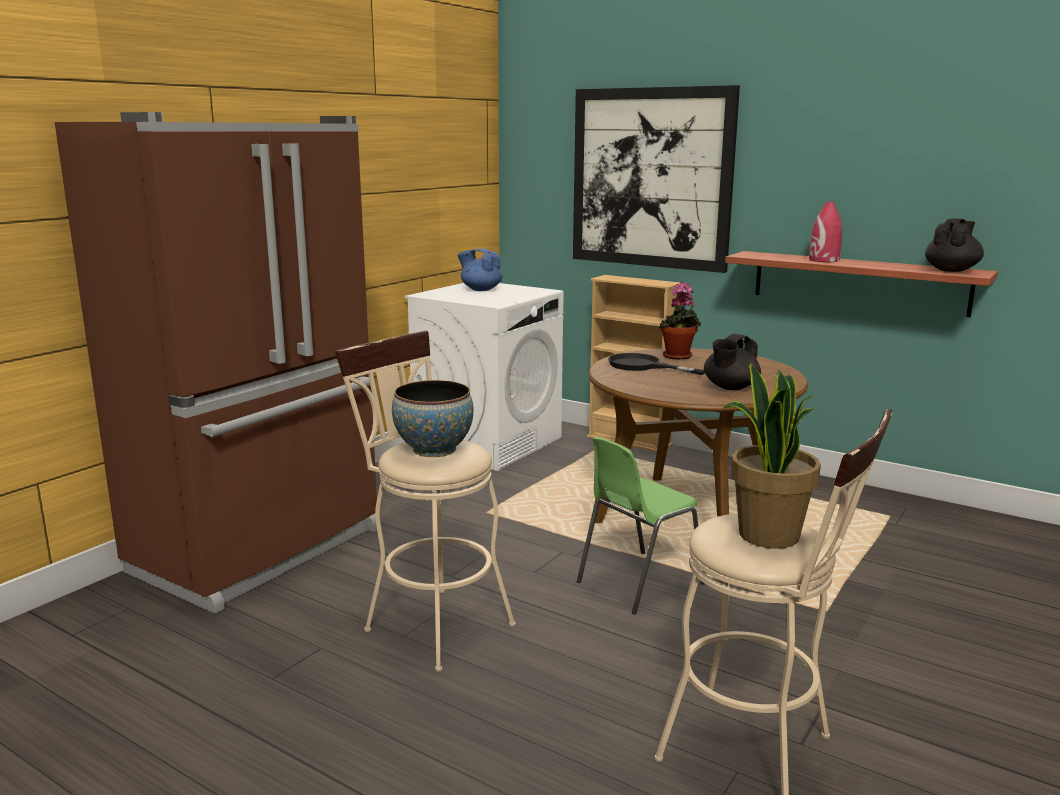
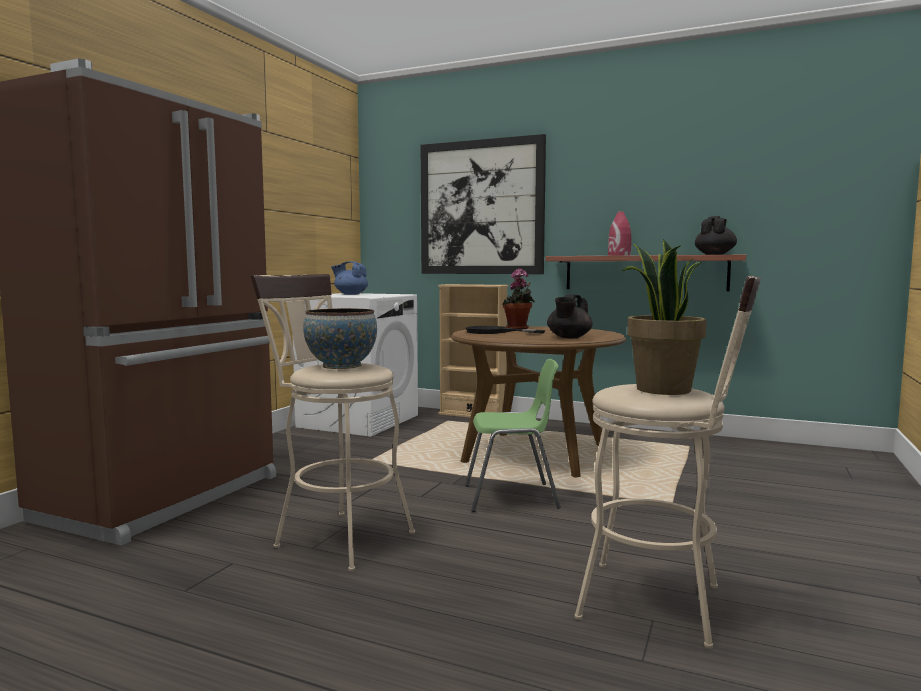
camera: 10 degrees left, 10 degrees down
(638, 582) = (512, 497): green chair -> green chair turned 135 degrees counterclockwise

